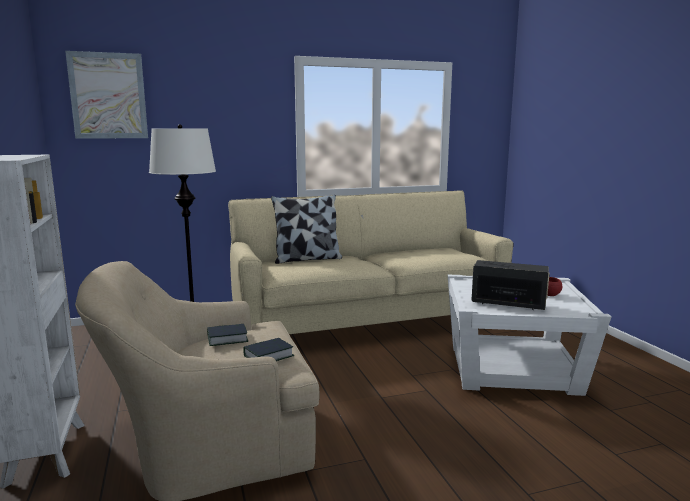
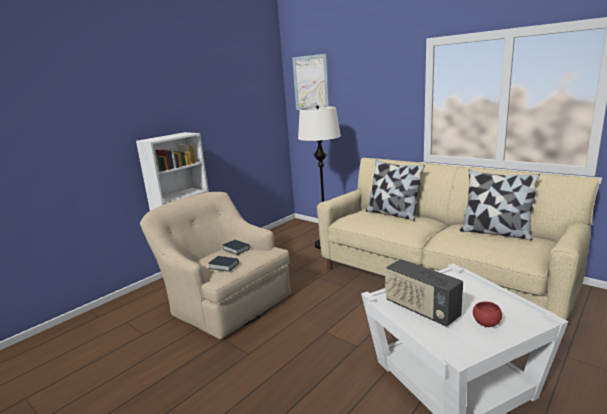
camera: 60 degrees right, 5 degrees up
(416, 251) = (495, 232): none -> pillow
(508, 304) = (421, 309): radio -> radio turned 150 degrees clockwise

